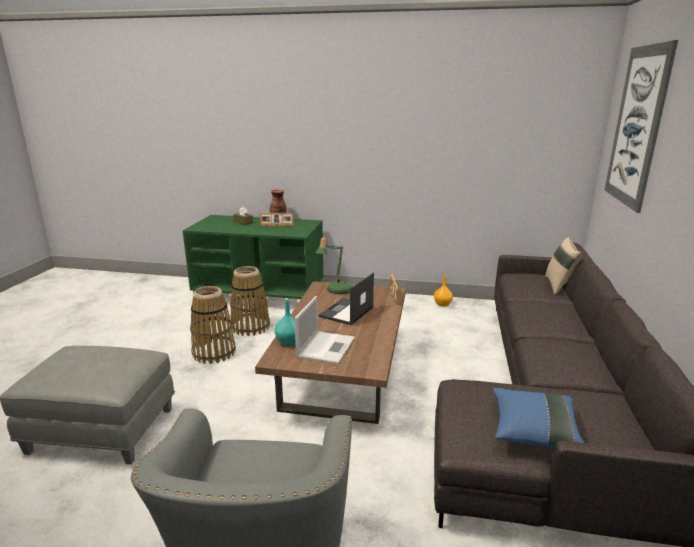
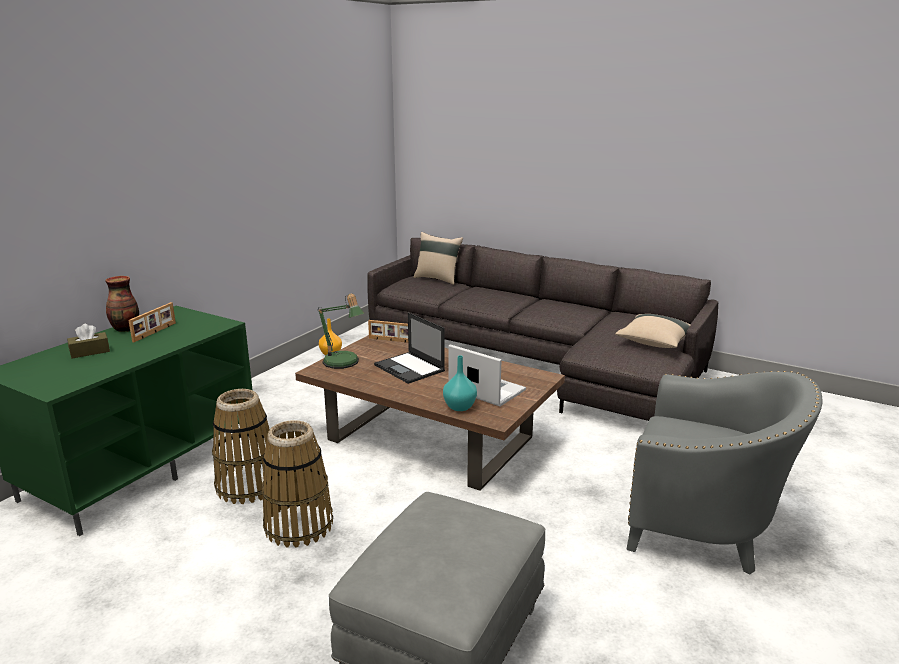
camera: 70 degrees left, 0 degrees up
(534, 432) = (654, 343): blue pillow -> beige pillow
(637, 126) = (468, 118): picture -> none

